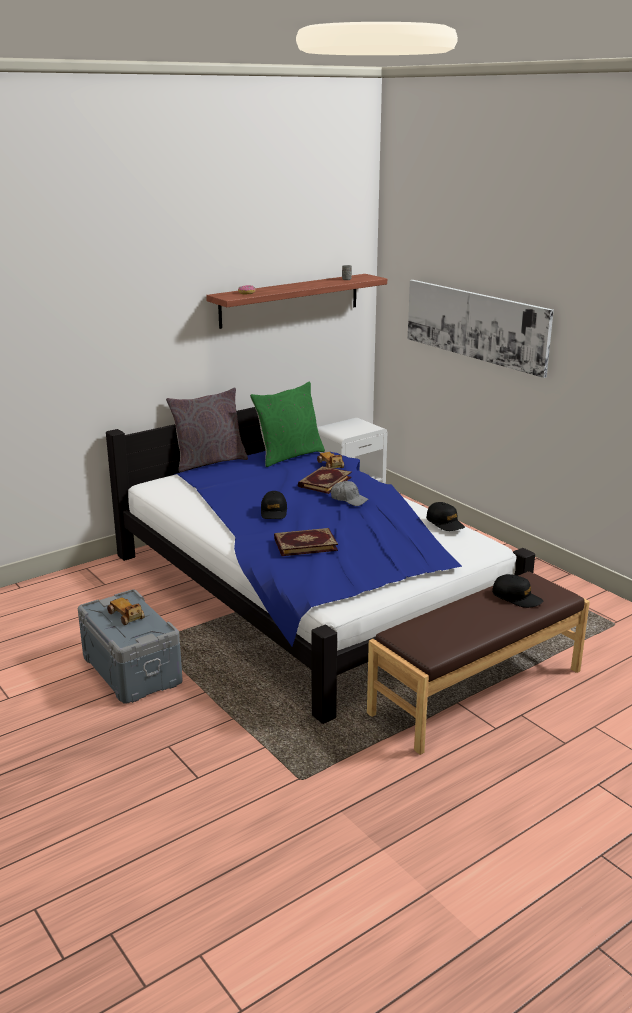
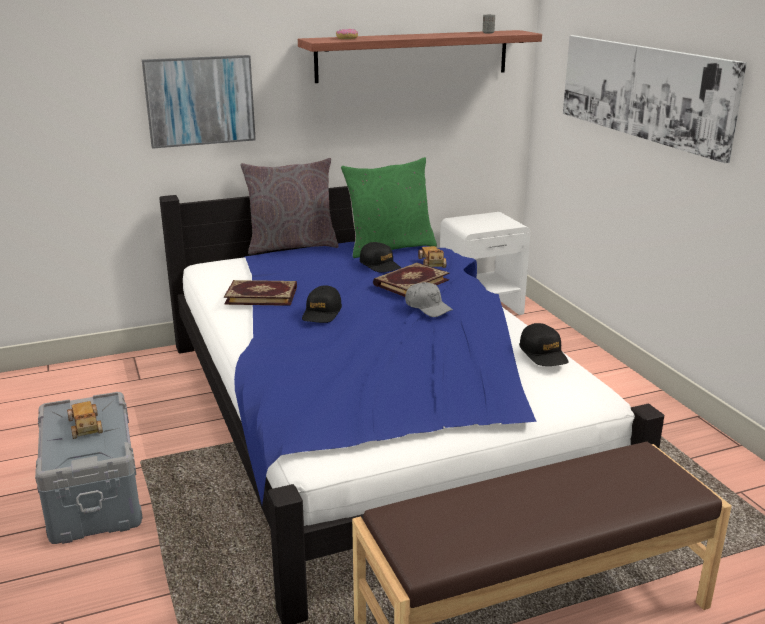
camera: 15 degrees right, 0 degrees up
(134, 350) = (200, 100): none -> picture
(305, 544) = (332, 360): book -> book (261, 295)
(517, 597) = (609, 483): black cap -> black cap (380, 265)

